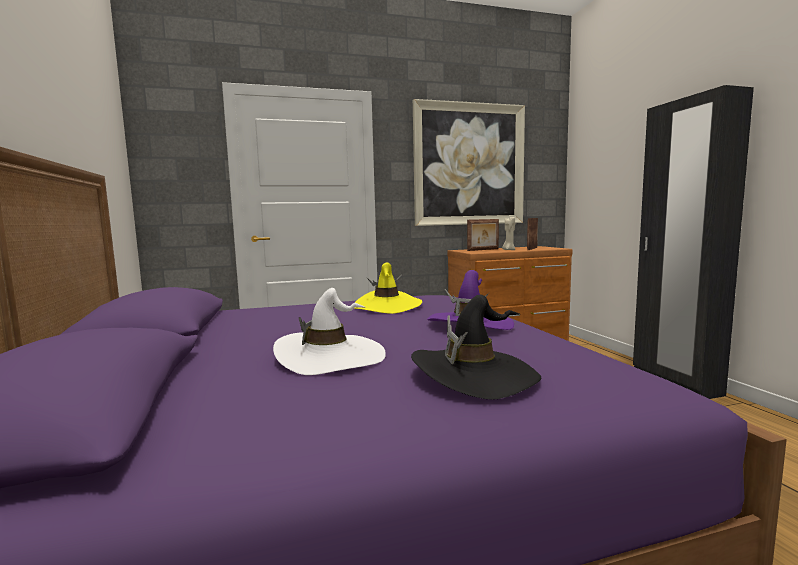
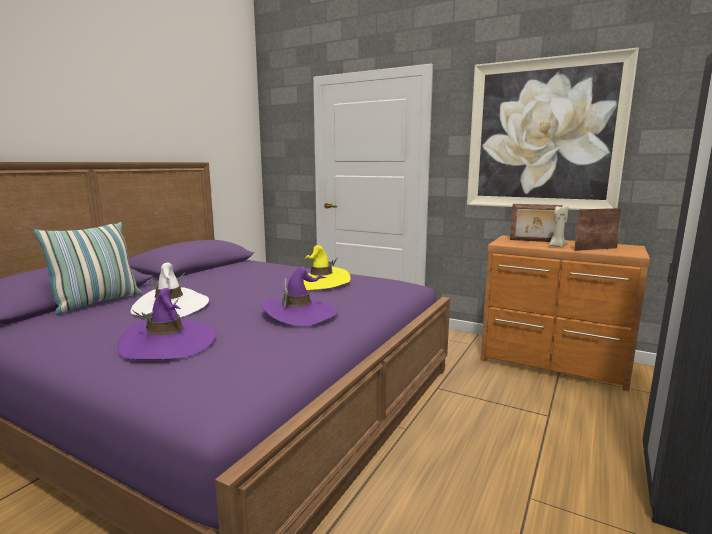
camera: 45 degrees right, 5 degrees up
(190, 387) = (97, 302): none -> pillow
(474, 375) = (169, 343): black hat -> purple hat

